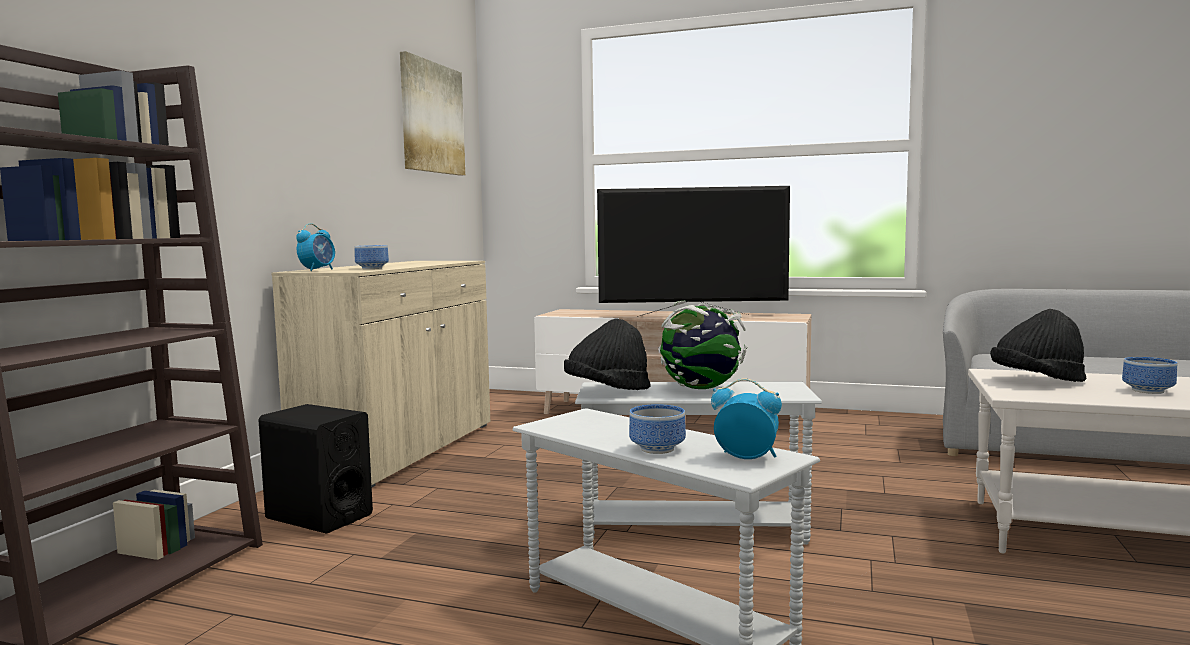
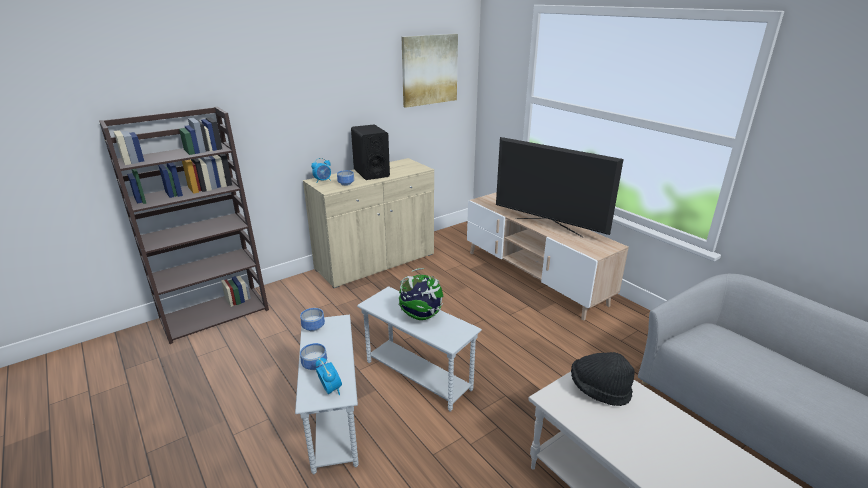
camera: 35 degrees right, 20 degrees up
(319, 516) = (301, 300): black speaker -> black speaker (371, 173)
(607, 391) = (381, 301): black hat -> none
(1146, 390) = (640, 433): bowl -> bowl (314, 326)

